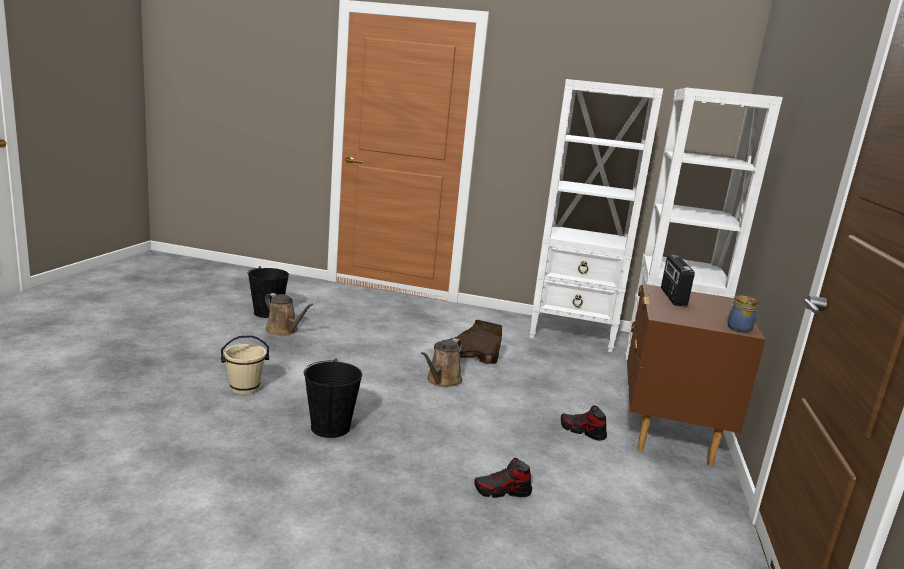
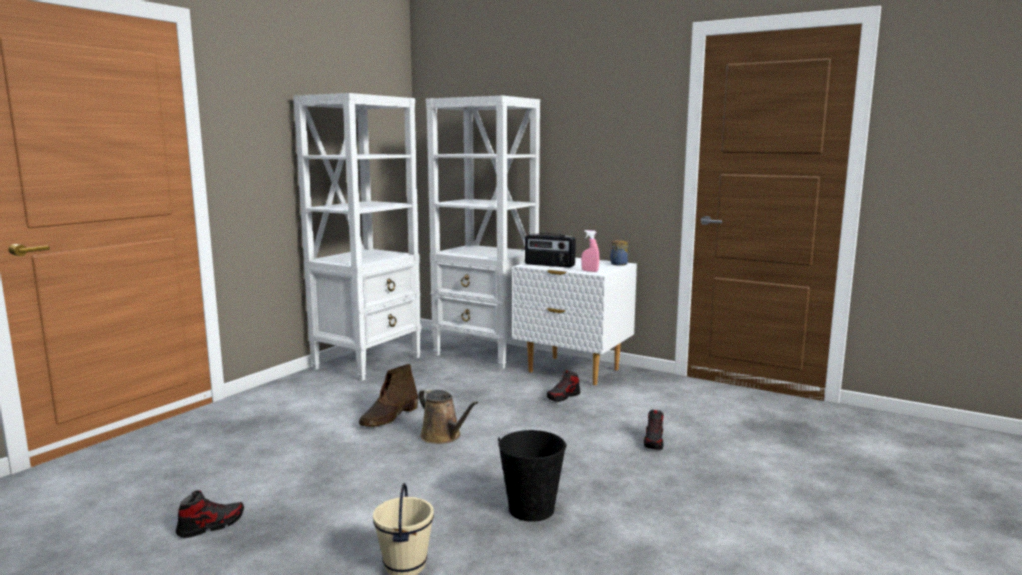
camera: 70 degrees left, 5 degrees down
(268, 313) = (113, 537): black bucket -> none
(284, 330) = (211, 525): brown watering can -> shoe
(667, 313) = (590, 271): none -> pink spray bottle
(668, 434) = (573, 371): brown nightstand -> white nightstand

